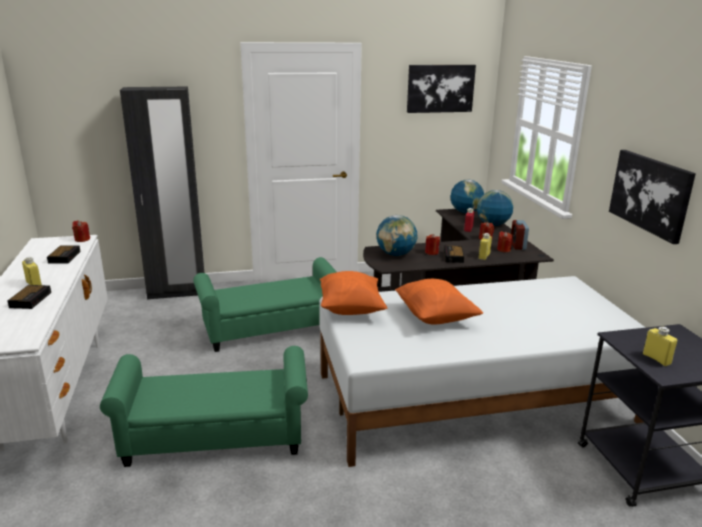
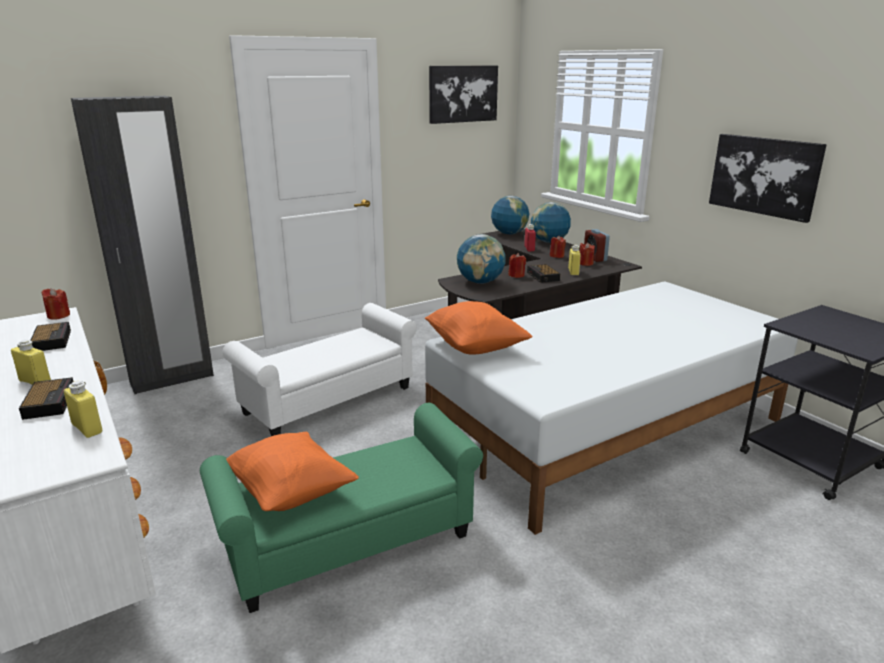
camera: 20 degrees left, 0 degrees up
(271, 329) = (328, 400): green ottoman -> white ottoman
(435, 317) = (574, 341): orange pillow -> orange pillow (291, 492)
(656, 359) = (840, 338): yellow bottle -> yellow bottle (87, 428)

